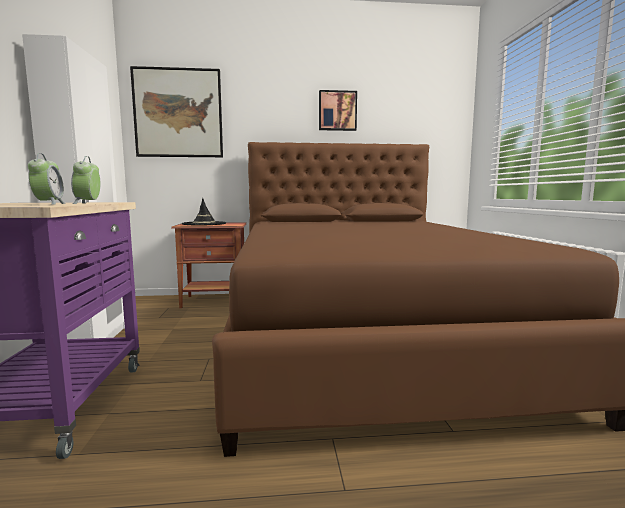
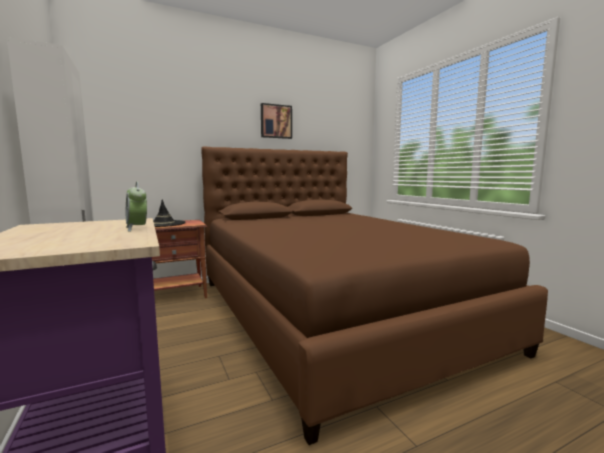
camera: 20 degrees left, 0 degrees up
(49, 204) = (108, 234): alarm clock -> none
(178, 113) = (128, 116): picture -> none

